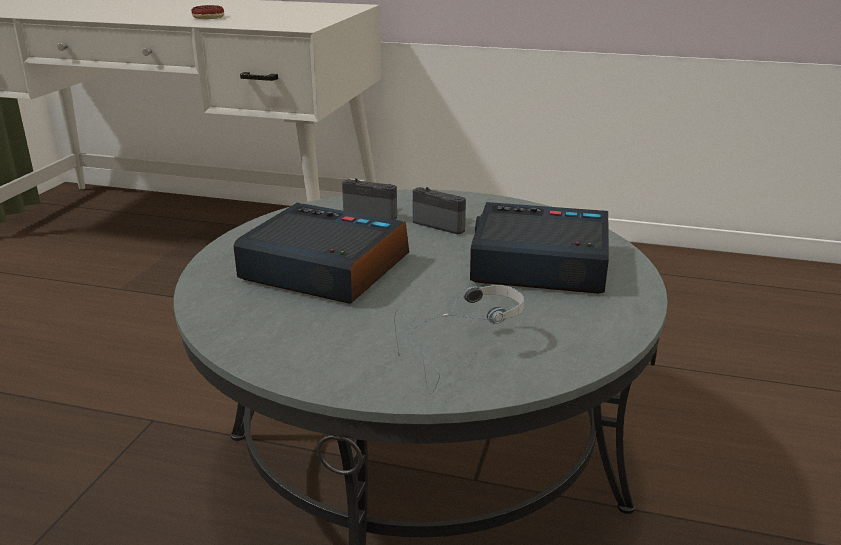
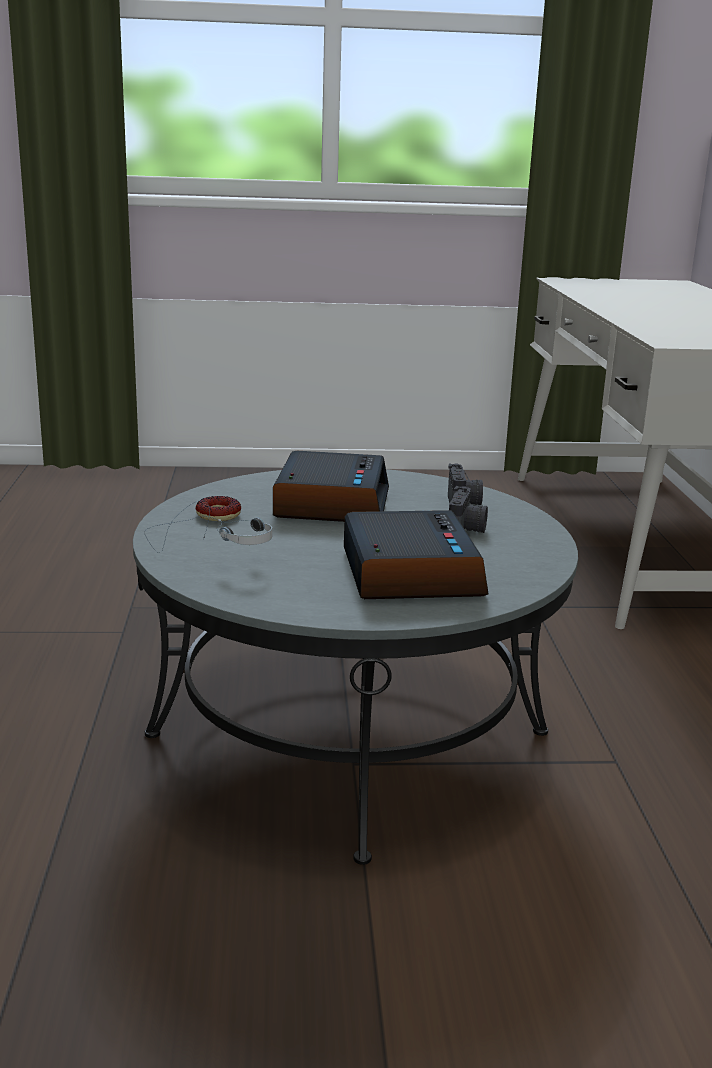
camera: 70 degrees right, 5 degrees down
(208, 17) = (662, 320): donut -> donut (218, 515)

